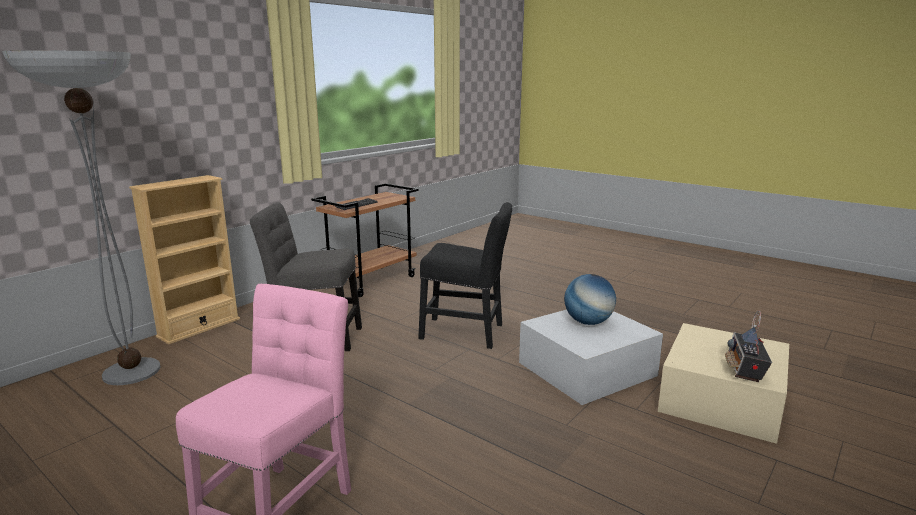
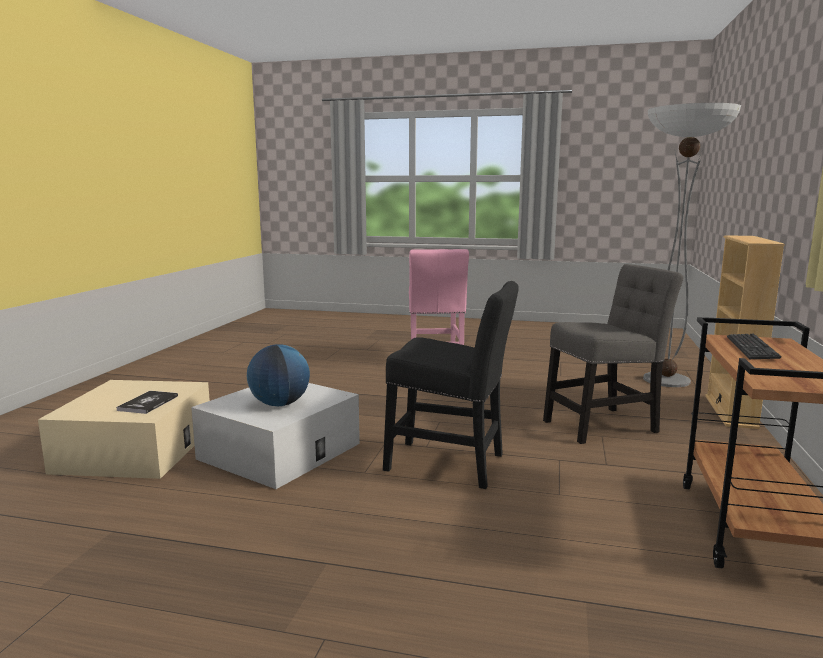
camera: 155 degrees right, 5 degrees down
(466, 332) = (451, 464): black chair -> black chair turned 150 degrees counterclockwise
(705, 344) = (148, 403): none -> book
(745, 371) = (129, 388): radio -> none

